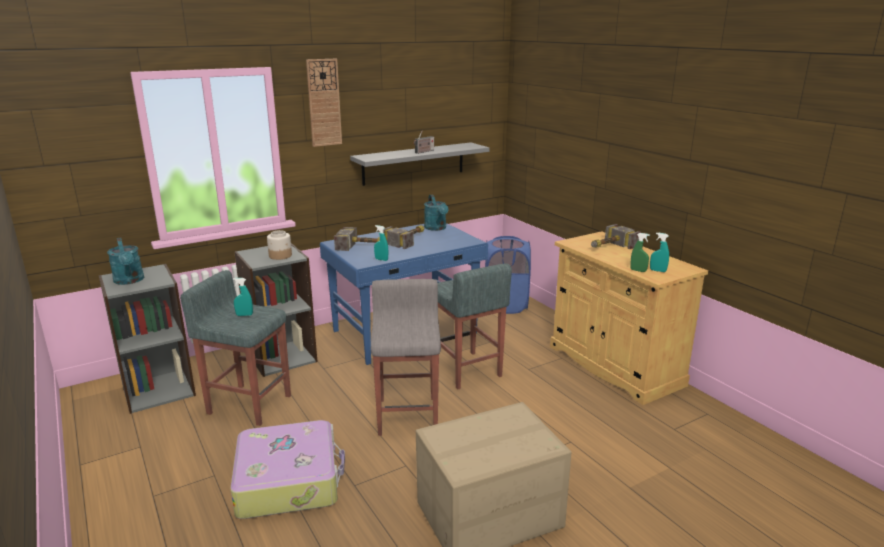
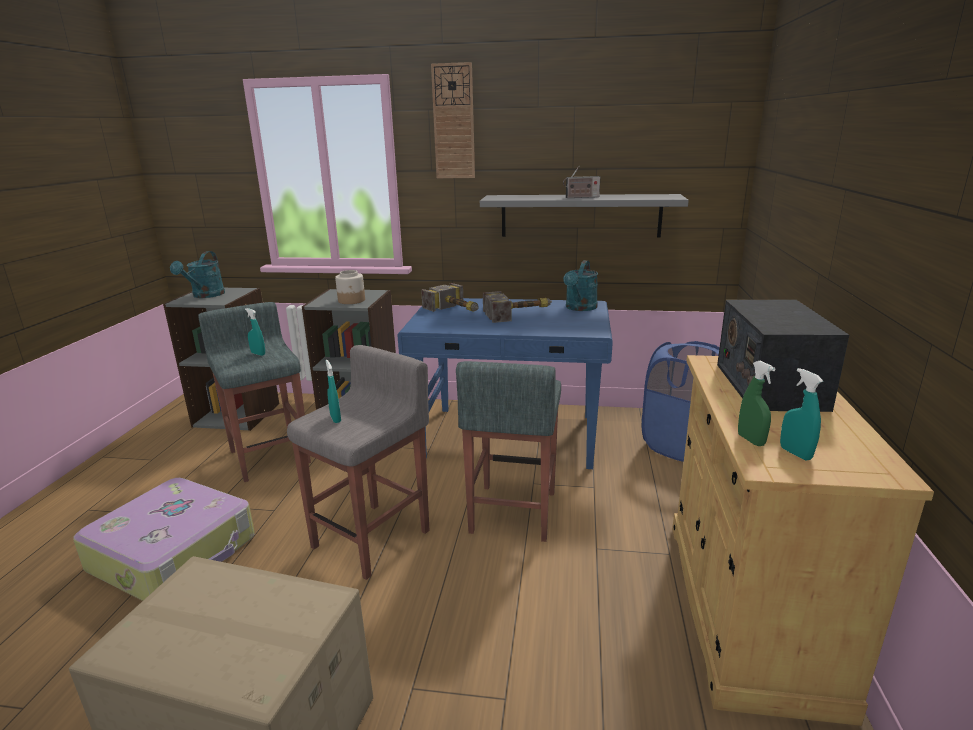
camera: 40 degrees right, 0 degrees up
(381, 259) = (444, 328): turquoise spray bottle -> turquoise spray bottle (335, 419)
(609, 247) = (769, 386): hammer -> radio

